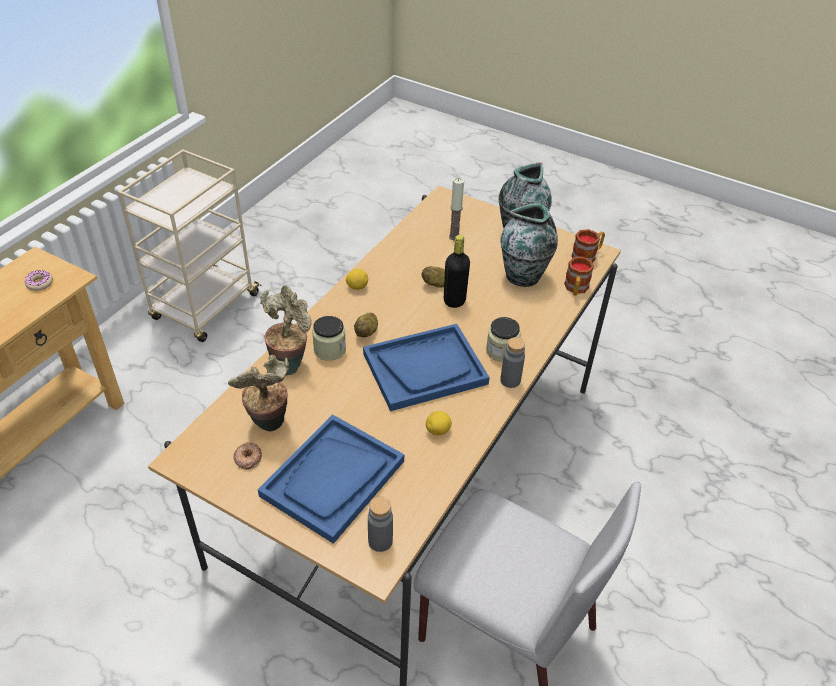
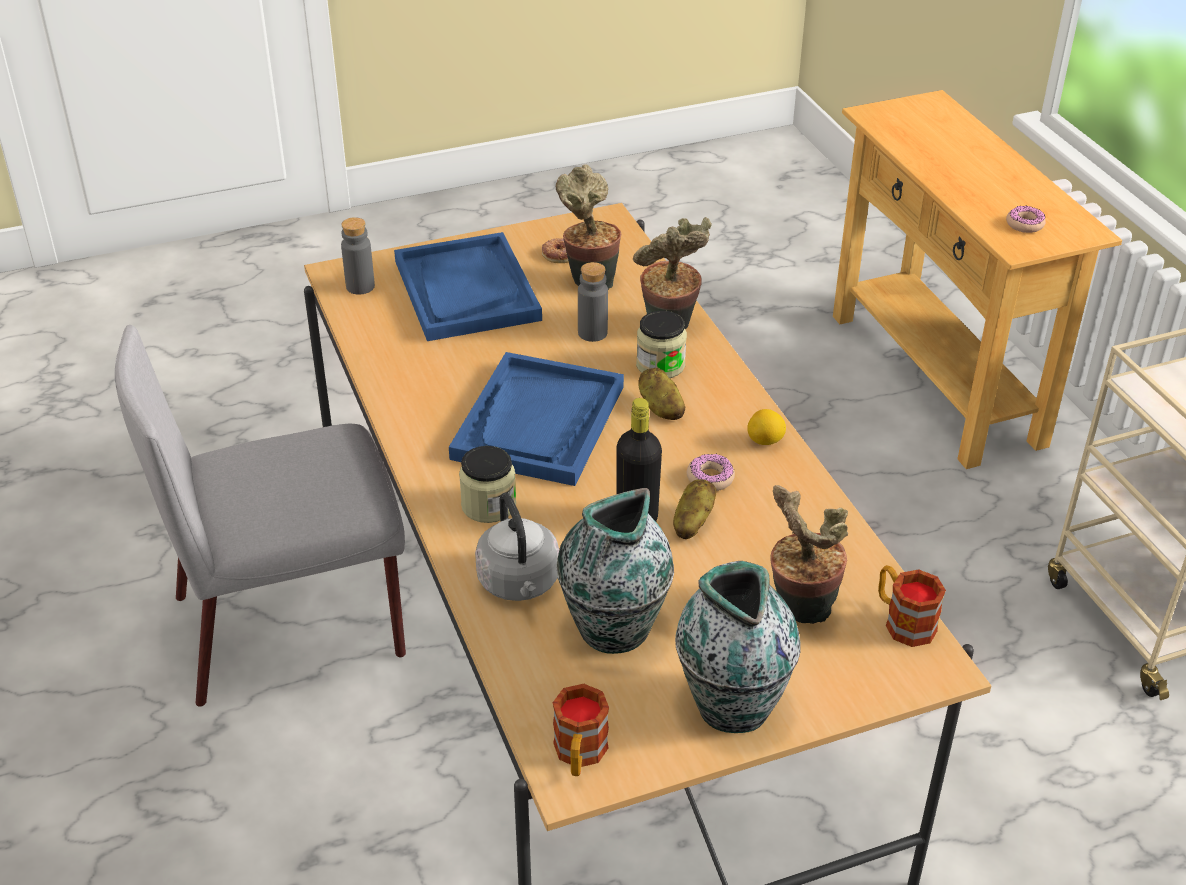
camera: 130 degrees right, 5 degrees down
(402, 292) = (710, 478): none -> donut
(438, 431) = (434, 383): lemon -> none
(454, 236) = (799, 610): candle -> potted plant
(510, 380) = (431, 482): grey bottle -> grey bottle (592, 333)
(533, 314) = (520, 584): none -> grey kettle
(575, 289) = (517, 673): mug -> mug (903, 621)

